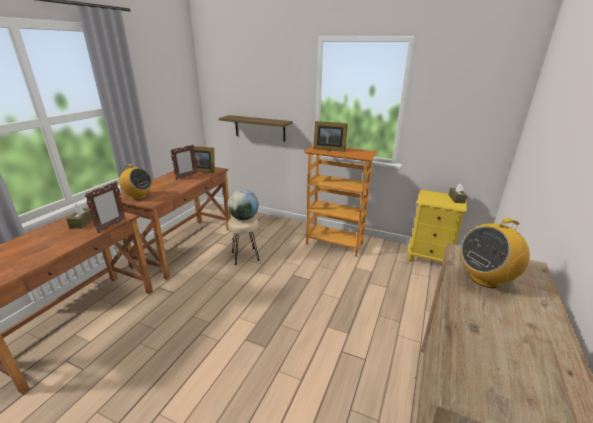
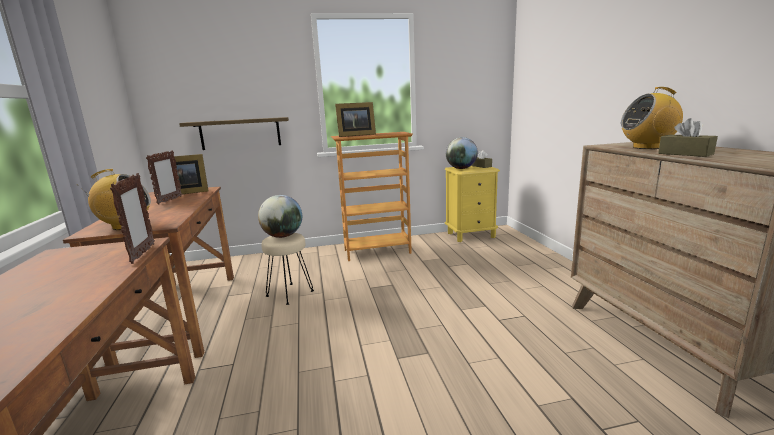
camera: 35 degrees left, 10 degrees down
(83, 222) = (68, 266): brown tissue box -> brown tissue box (685, 154)
(431, 196) = (461, 168): none -> globe
(485, 279) = (647, 147): radio -> radio turned 60 degrees clockwise

